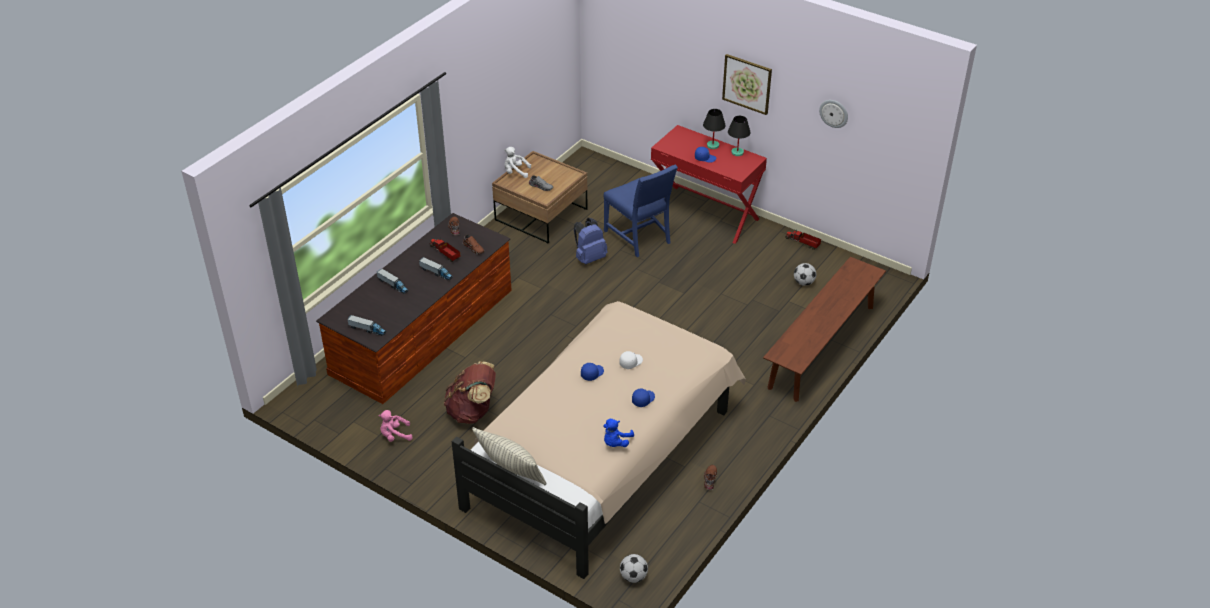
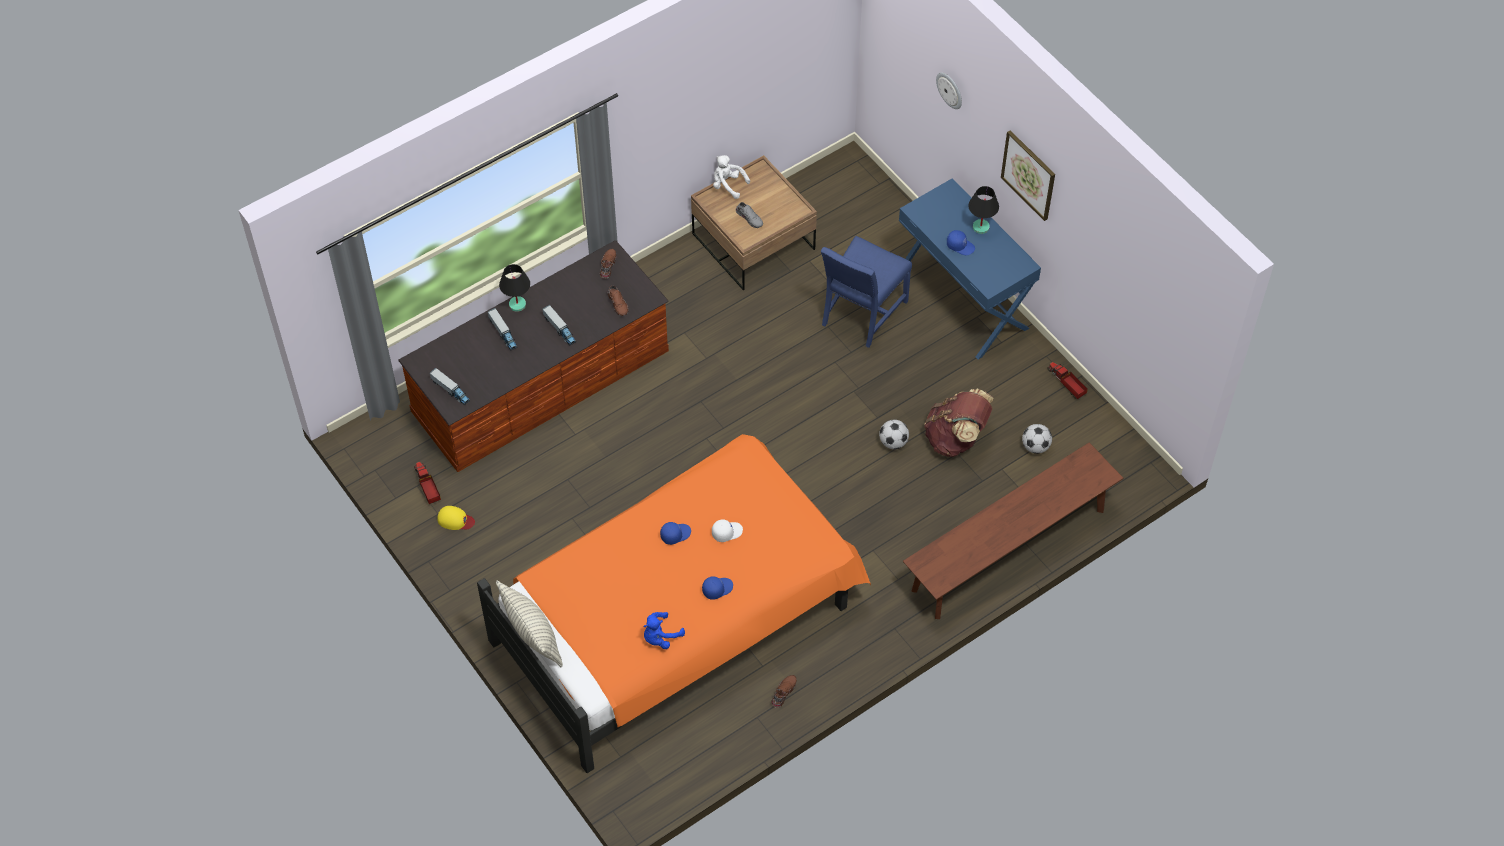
camera: 20 degrees right, 15 degrees up
(395, 435) = (455, 520): pink plush toy -> yellow cap
(445, 253) = (581, 302): toy truck -> toy truck (427, 486)
(472, 411) = (554, 514): brown backpack -> brown backpack (956, 439)
(589, 258) = (784, 328): blue backpack -> none
(604, 452) = (679, 617): beige bed -> orange bed
(633, 577) = (641, 788): football -> football (893, 442)
(639, 237) = (861, 314): blue chair -> blue chair turned 45 degrees clockwise
(705, 214) = (962, 300): red desk -> blue desk
(737, 152) = (1007, 248): black table lamp -> black table lamp (517, 304)
(834, 113) = (1115, 258): wall clock -> wall clock (950, 90)

